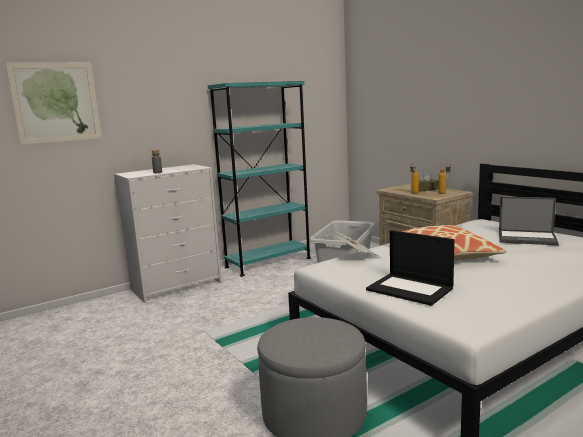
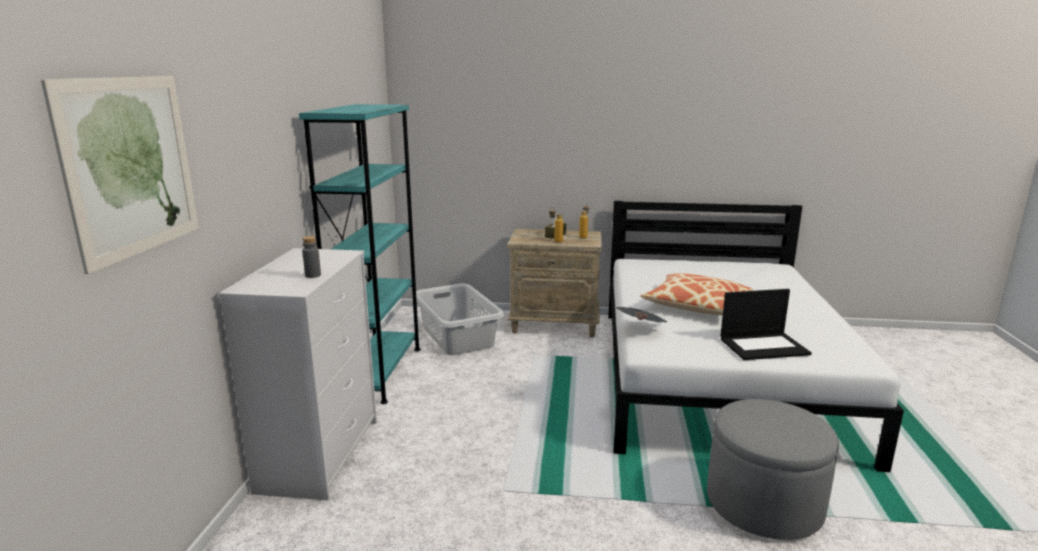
camera: 50 degrees left, 5 degrees up
(527, 238) = (703, 271): laptop -> none

